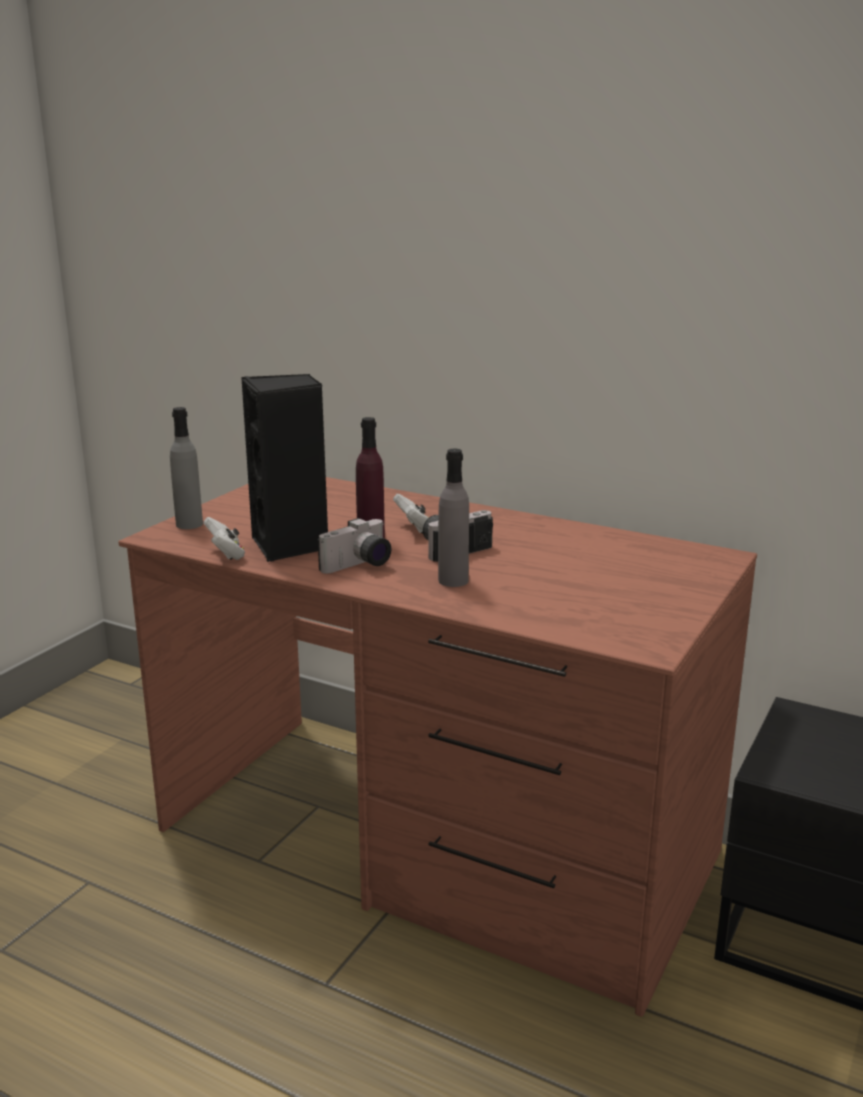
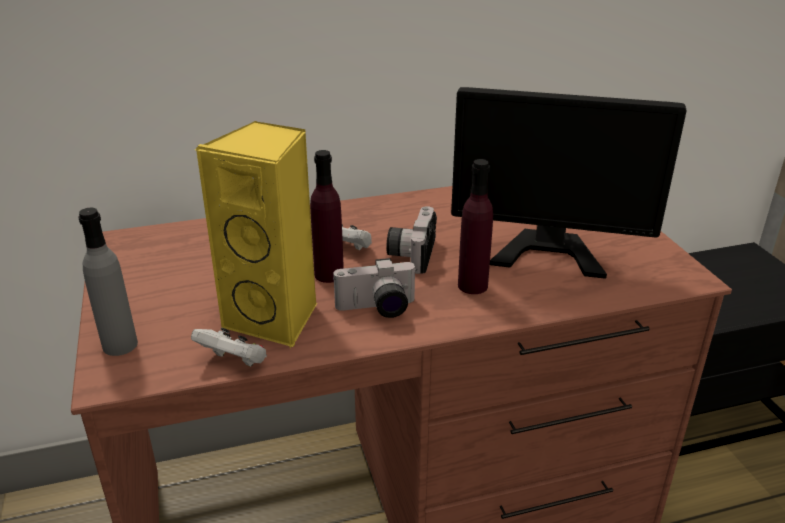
camera: 45 degrees left, 10 degrees up
(290, 546) = (276, 318): black speaker -> yellow speaker
(359, 566) = (377, 309): camera -> camera turned 75 degrees clockwise
(453, 580) = (472, 285): grey bottle -> purple bottle
(590, 580) = (551, 238): none -> monitor

